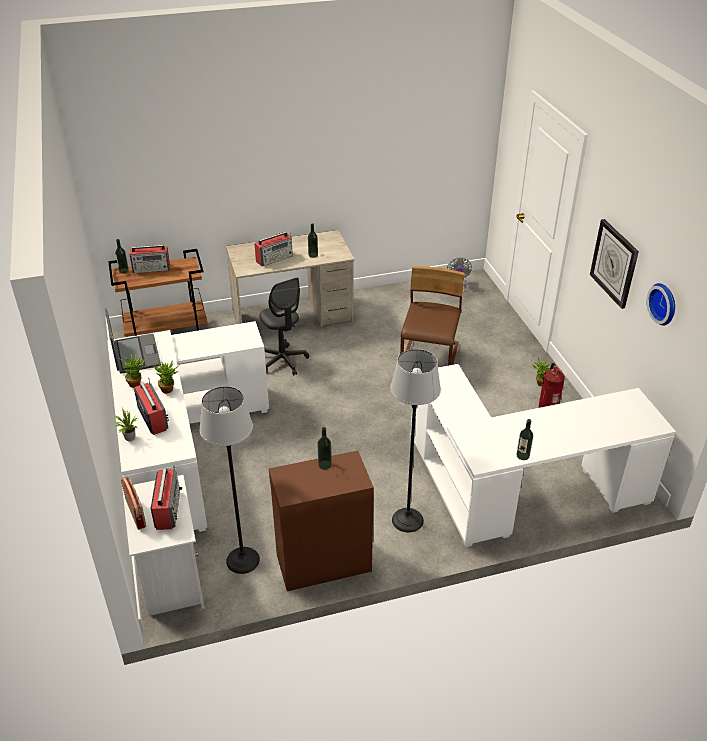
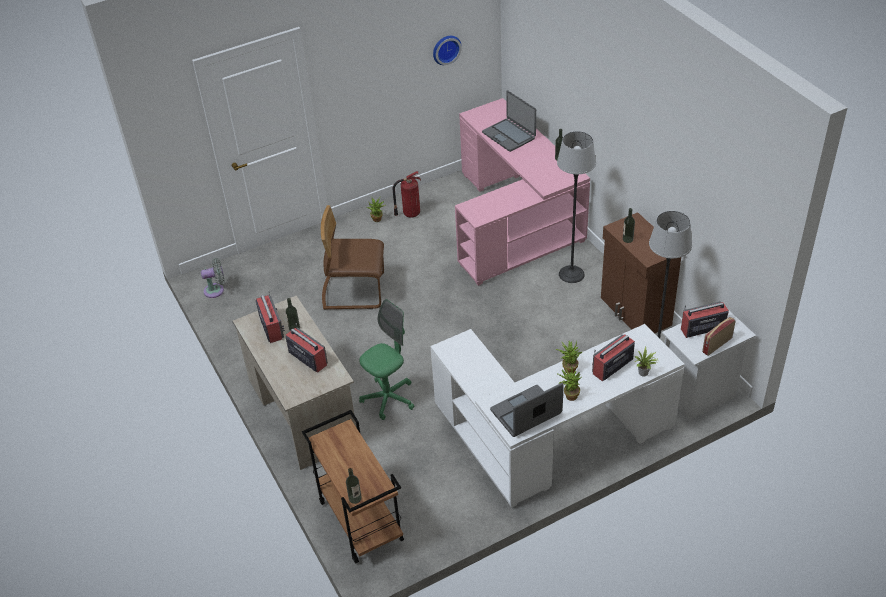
camera: 100 degrees left, 5 degrees up
(152, 269) = (344, 471): radio -> radio (271, 327)
(283, 361) = (388, 398): grey office chair -> green office chair
(518, 491) = (516, 221): white desk -> pink desk
(582, 421) = (509, 135): none -> laptop
(614, 263) = (382, 76): wall clock -> none

